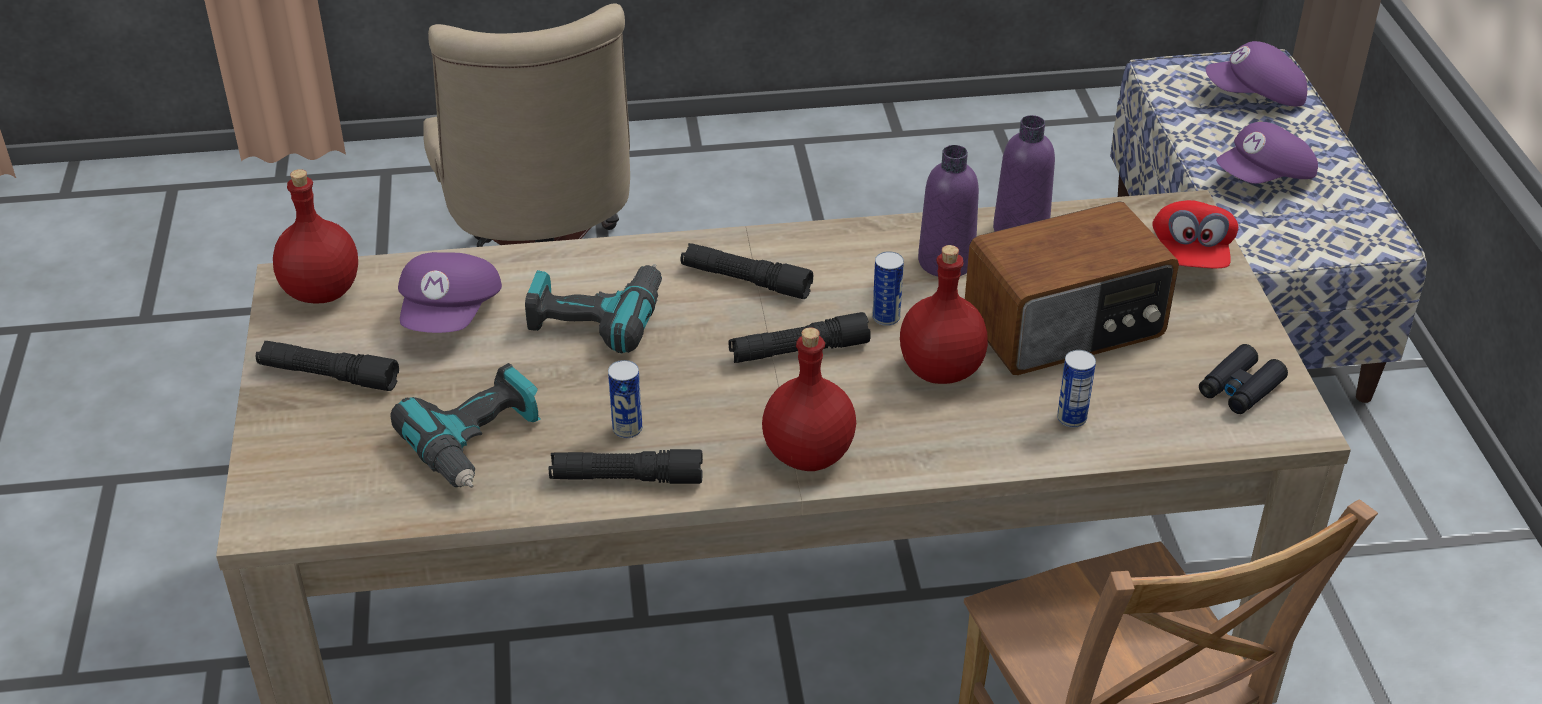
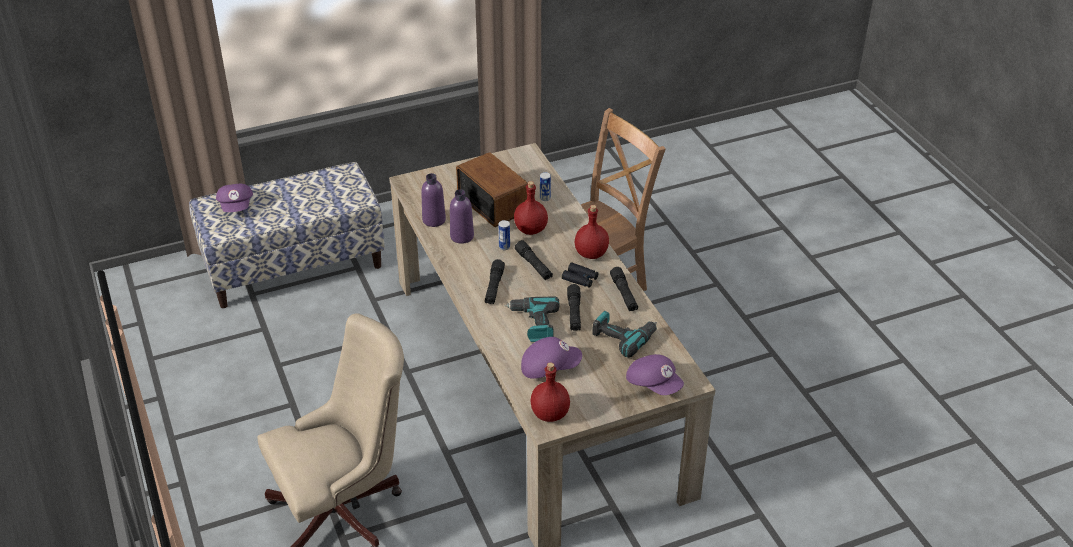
camera: 105 degrees left, 0 degrees up
(329, 375) = (604, 392): black flashlight -> black flashlight (574, 313)
(627, 429) = (598, 300): can -> none
(1190, 256) = (437, 178): red cap -> none
(1240, 388) = (513, 164): black binoculars -> black binoculars (580, 279)
(1265, 178) = (306, 201): purple cap -> purple cap (654, 384)

